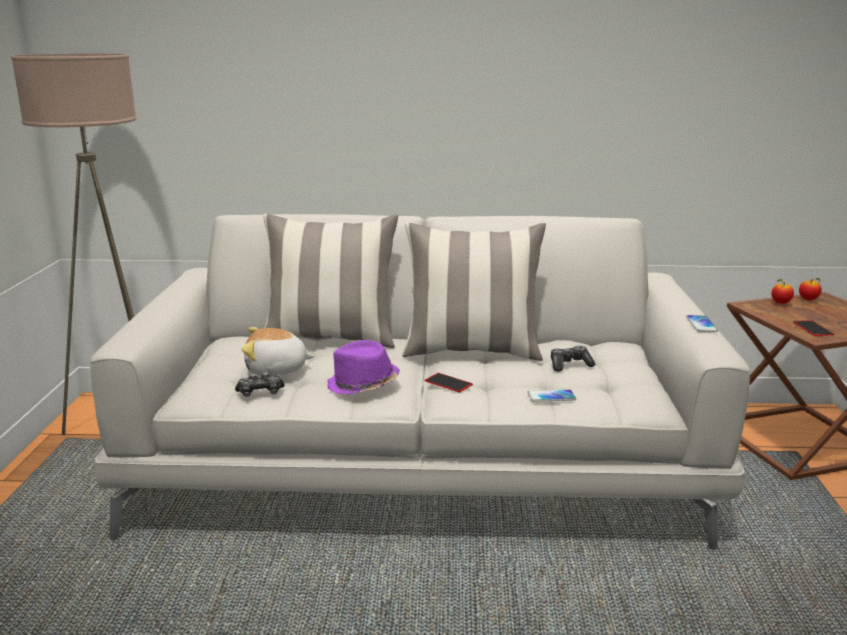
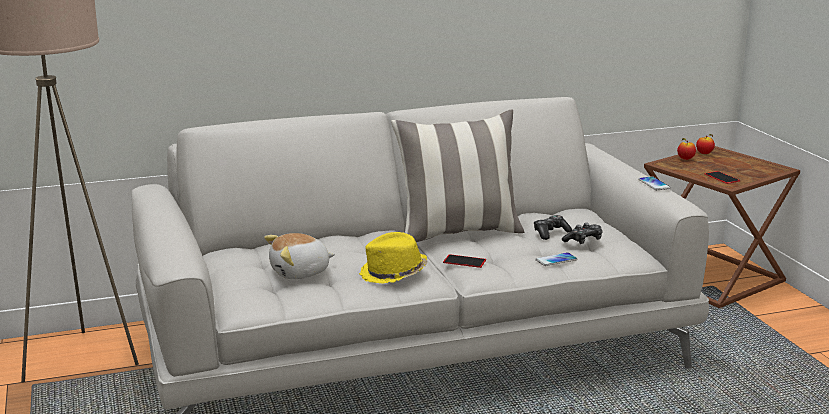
camera: 20 degrees left, 0 degrees up
(260, 393) = (309, 293): game controller -> game controller (583, 241)
(331, 339) = (321, 239): pillow -> none
(362, 385) = (393, 274): purple hat -> yellow hat

